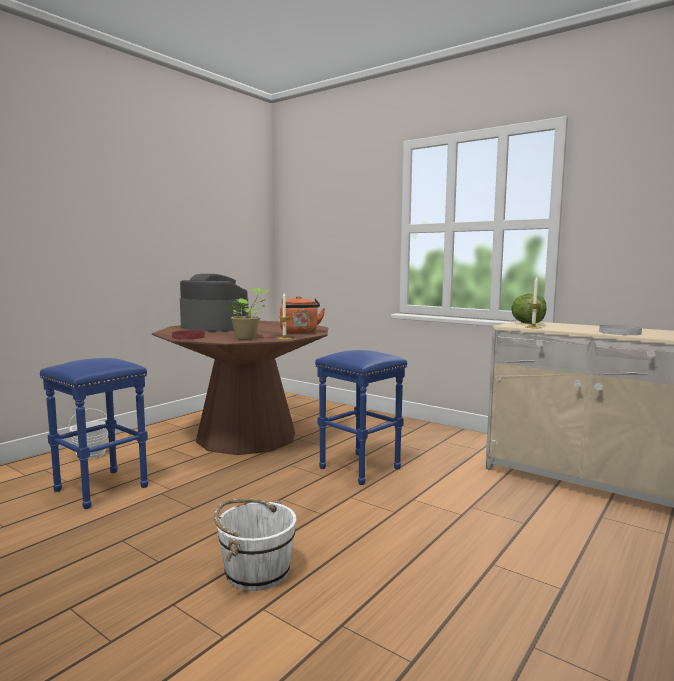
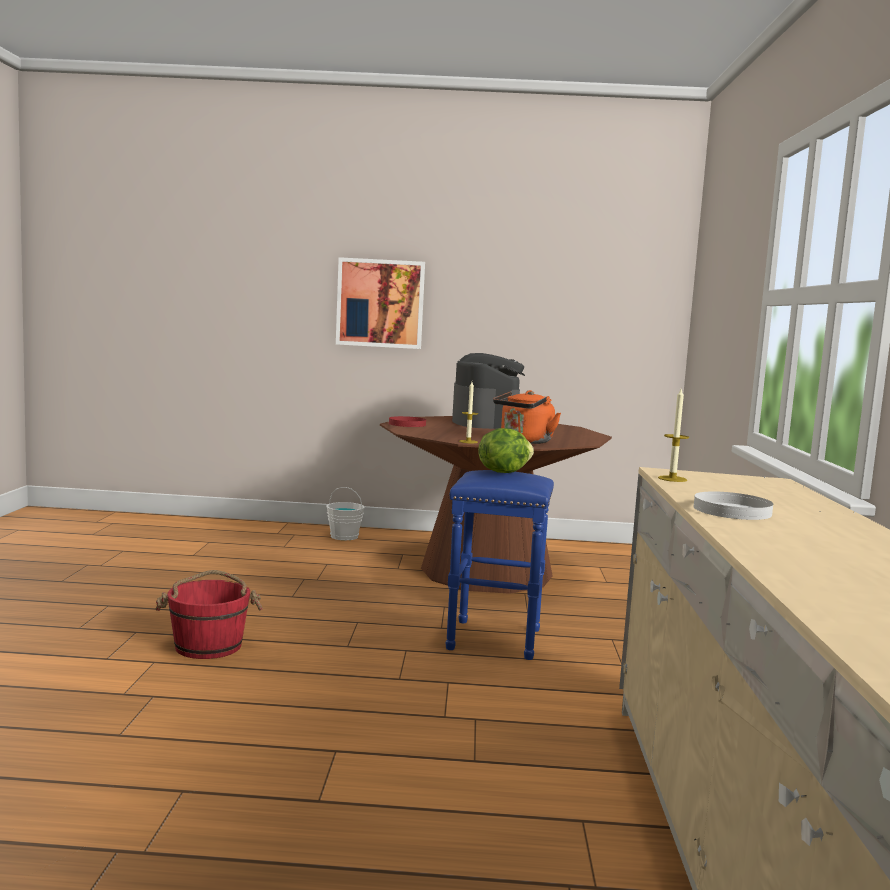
camera: 55 degrees right, 0 degrees up
(75, 236) = (380, 303): none -> picture
(99, 488) = (285, 558): blue stool -> none
(247, 338) = (444, 434): potted plant -> none
(256, 571) = (208, 645): white bucket -> red bucket
(527, 323) = (729, 478): lettuce -> lettuce (503, 472)

